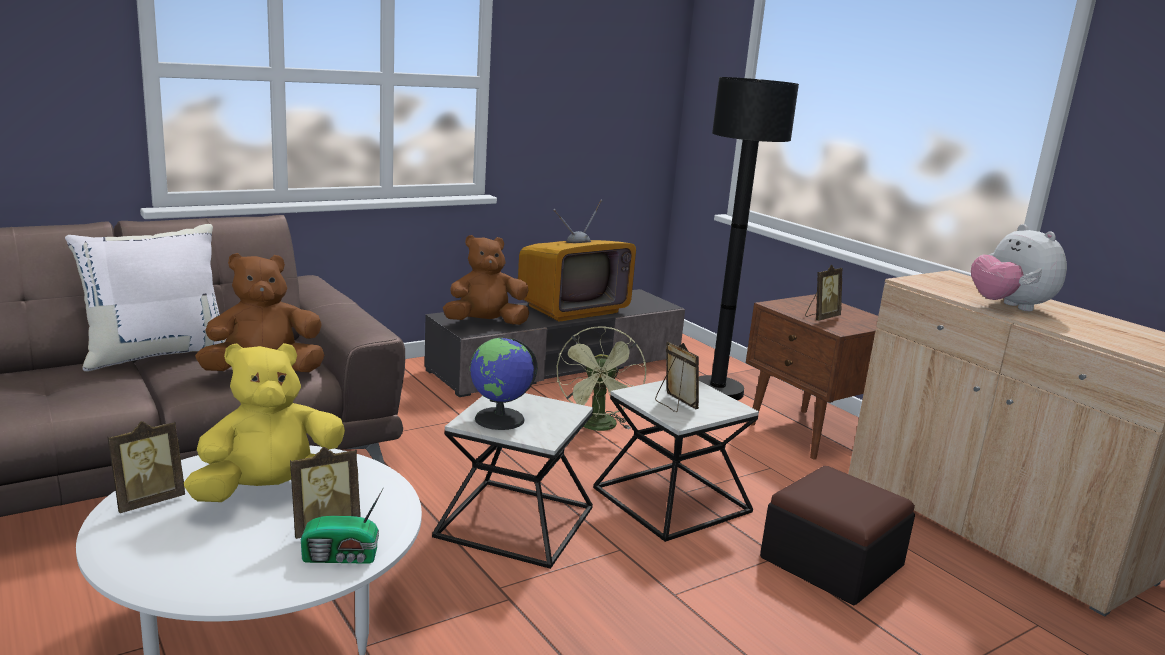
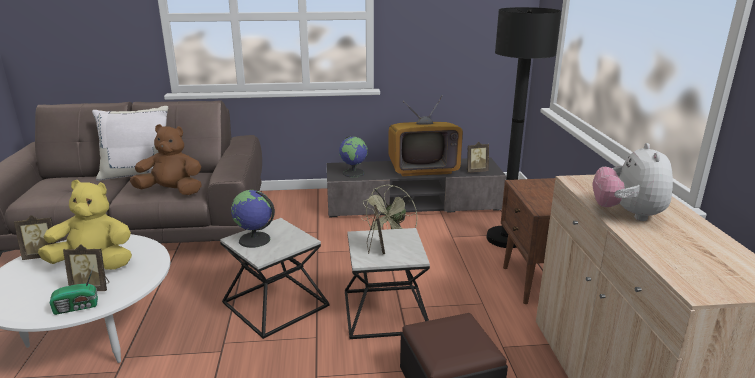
camera: 30 degrees right, 5 degrees up
(342, 557) = (77, 307): radio -> radio turned 45 degrees counterclockwise
(485, 323) = (354, 173): brown plush toy -> globe
(821, 317) = (542, 198): picture frame -> picture frame (476, 171)

